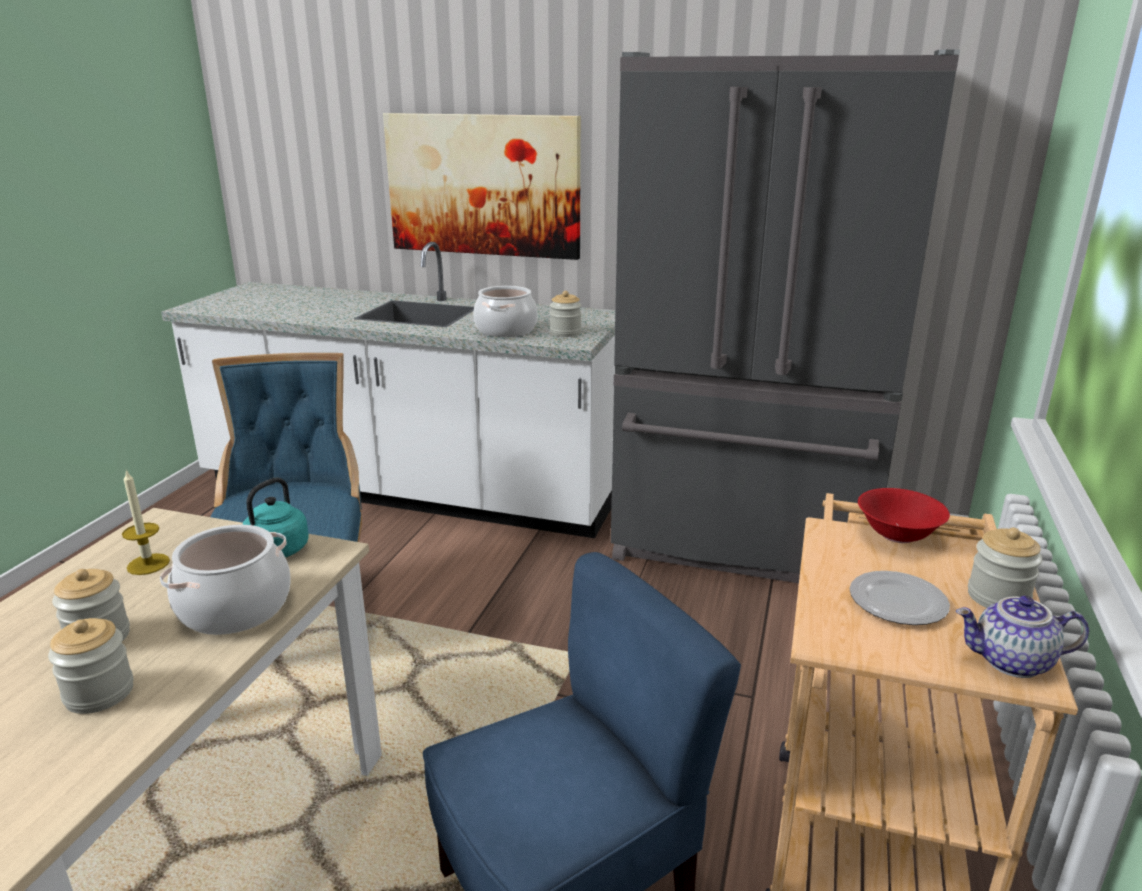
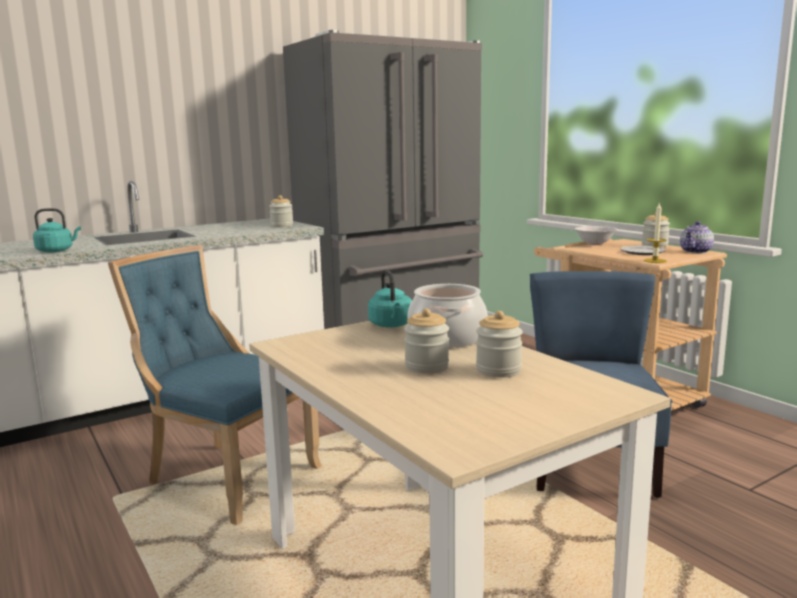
camera: 50 degrees left, 10 degrees down
(148, 564) = (344, 350): candle -> candle (655, 261)
(304, 317) = (57, 250): none -> turquoise kettle
(483, 185) = (155, 136): picture -> none
(505, 330) = (242, 231): cooking pot -> none
(897, 535) = (595, 243): red bowl -> white bowl

